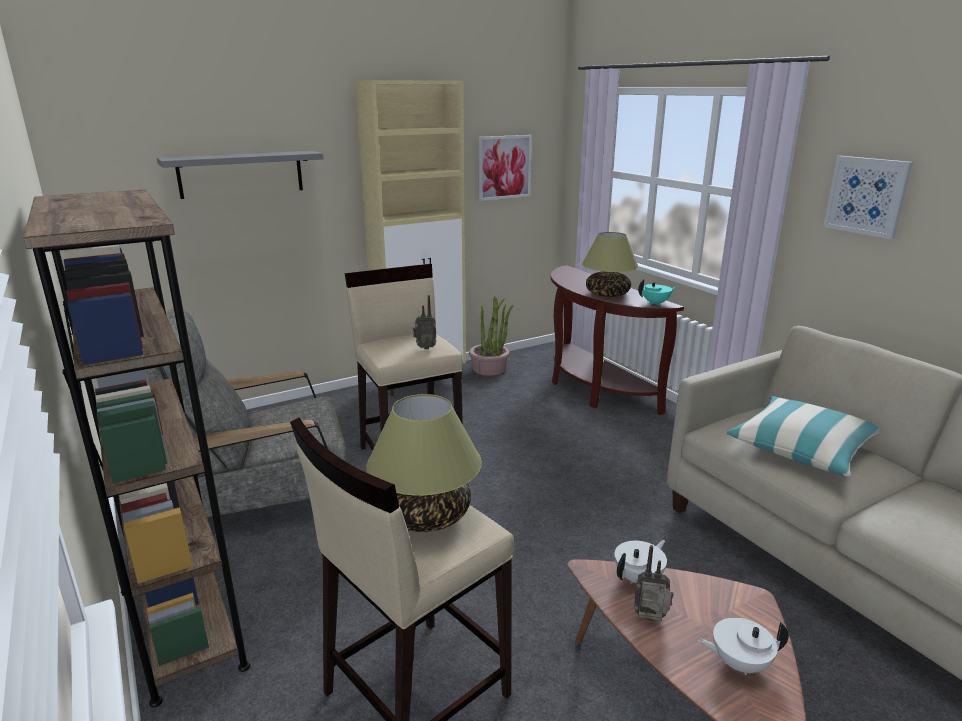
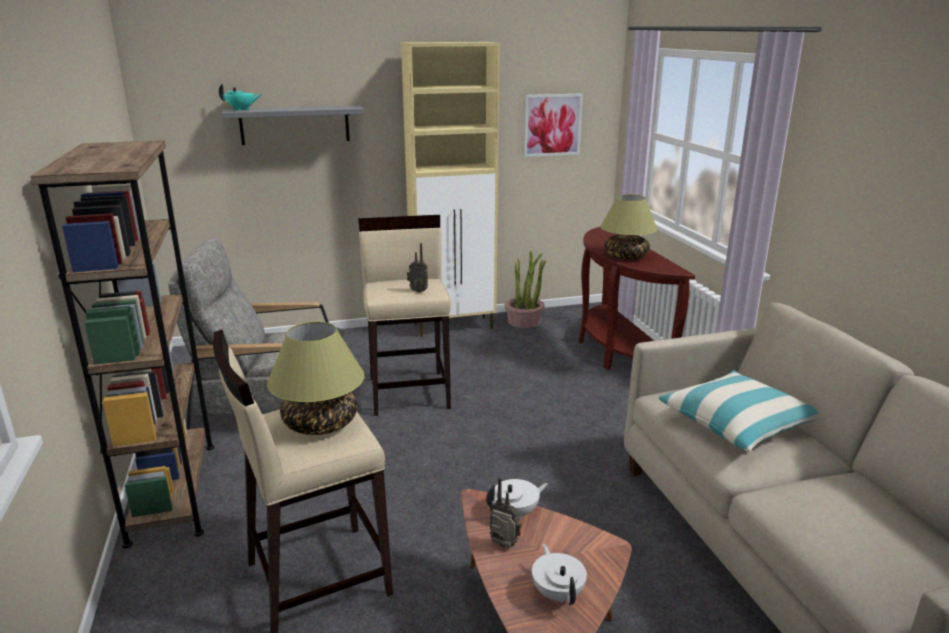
camera: 15 degrees right, 0 degrees up
(656, 303) = (668, 269): turquoise teapot -> turquoise teapot (241, 109)
(738, 663) = (558, 593): white teapot -> white teapot turned 60 degrees clockwise
(866, 196) = (854, 173): picture -> none

